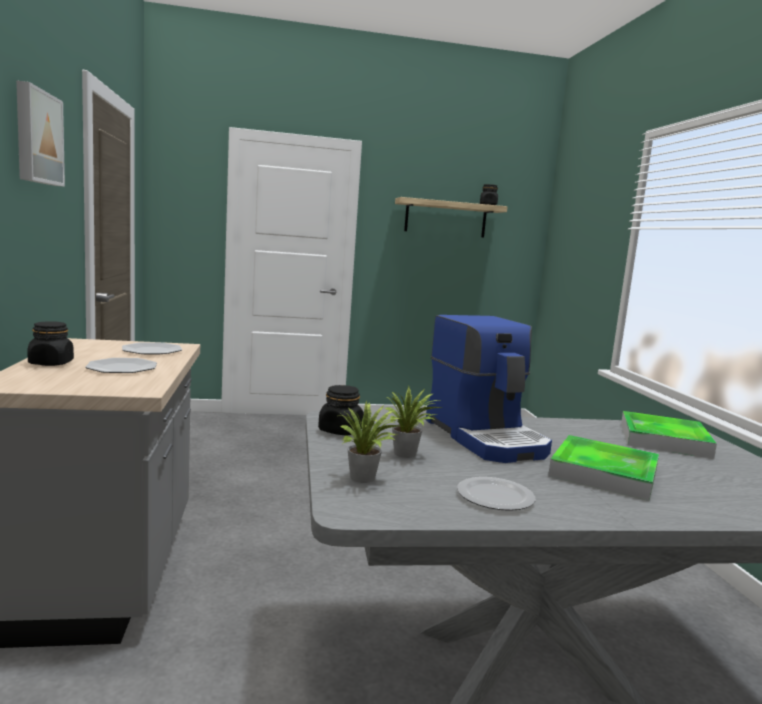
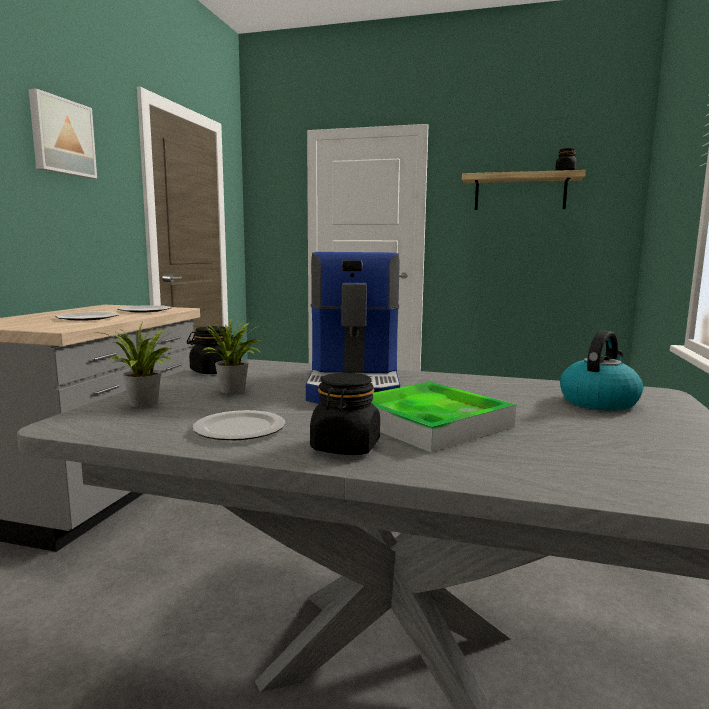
camera: 25 degrees right, 0 degrees up
(51, 363) = (45, 315): black jar -> black jar (345, 447)
(664, 440) = (598, 401): tray -> kettle

